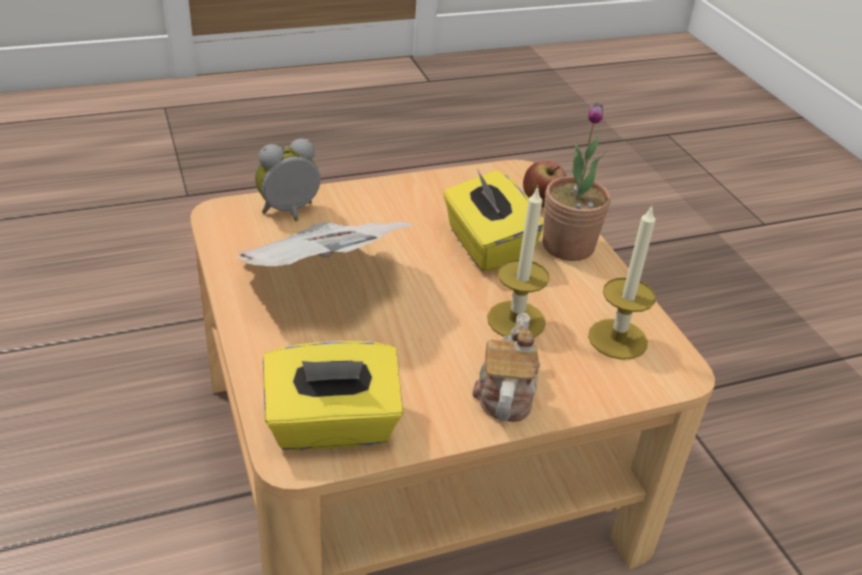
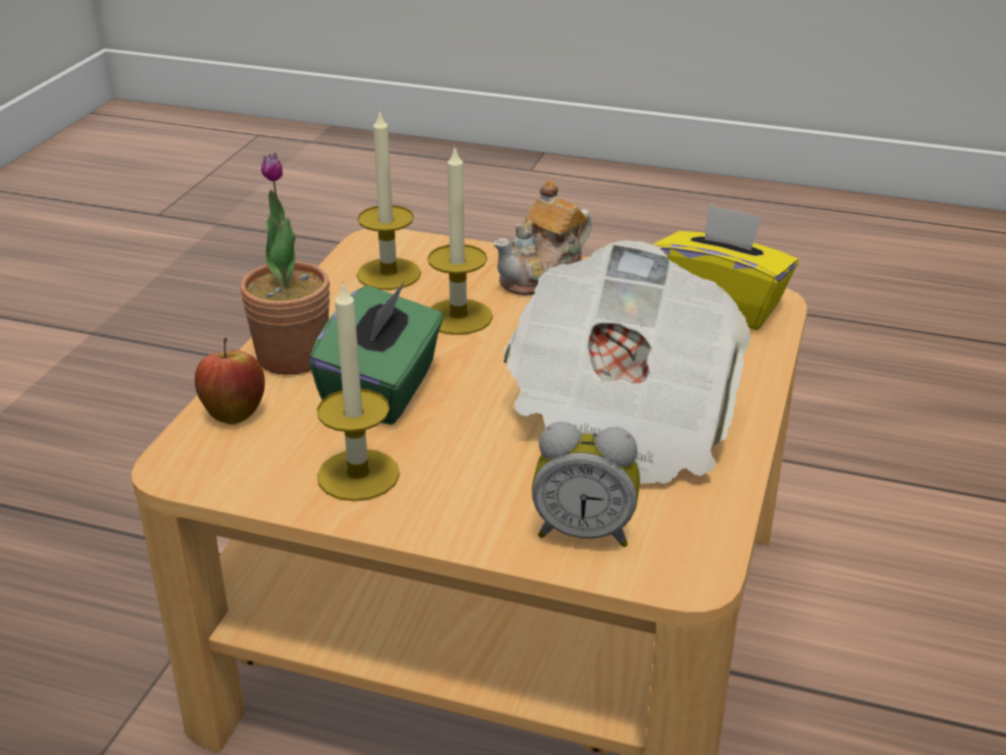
camera: 140 degrees left, 5 degrees down
(433, 198) = (358, 475): none -> candle
(486, 246) = (383, 390): yellow tissue box -> green tissue box

